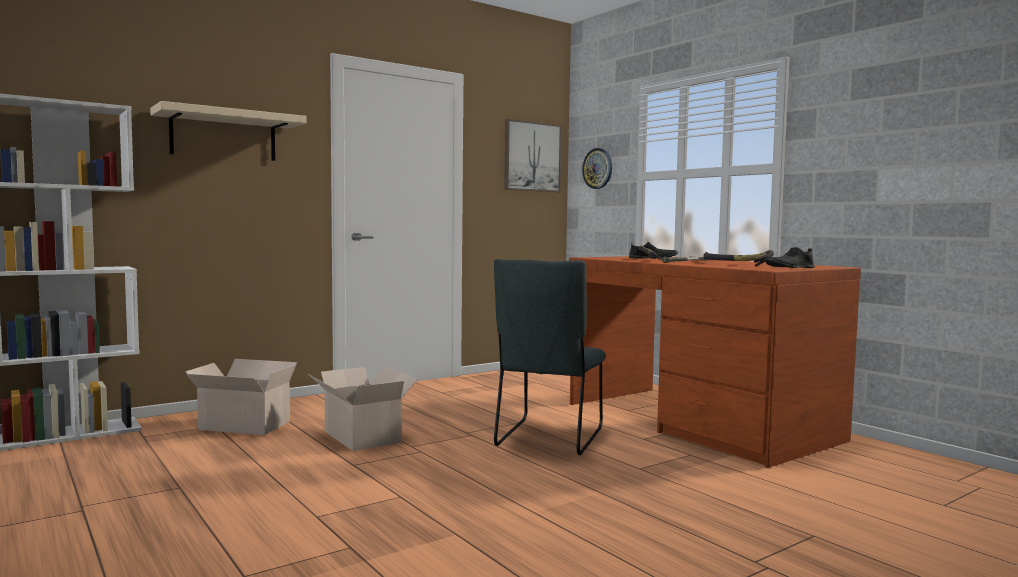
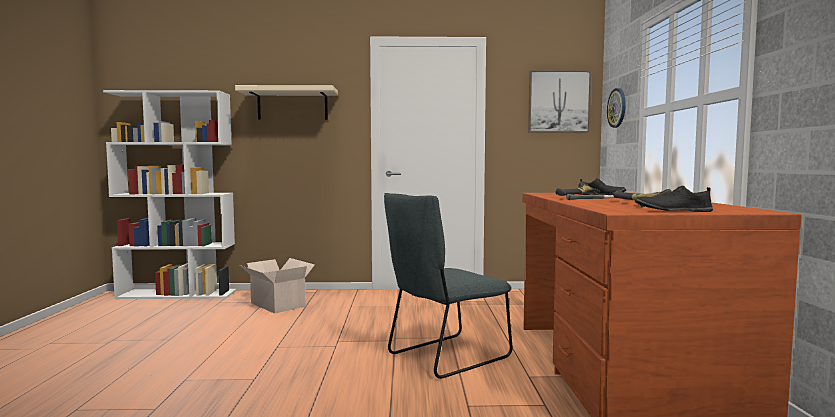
camera: 35 degrees right, 0 degrees up
(362, 436) = (324, 326): cardboard box -> none

